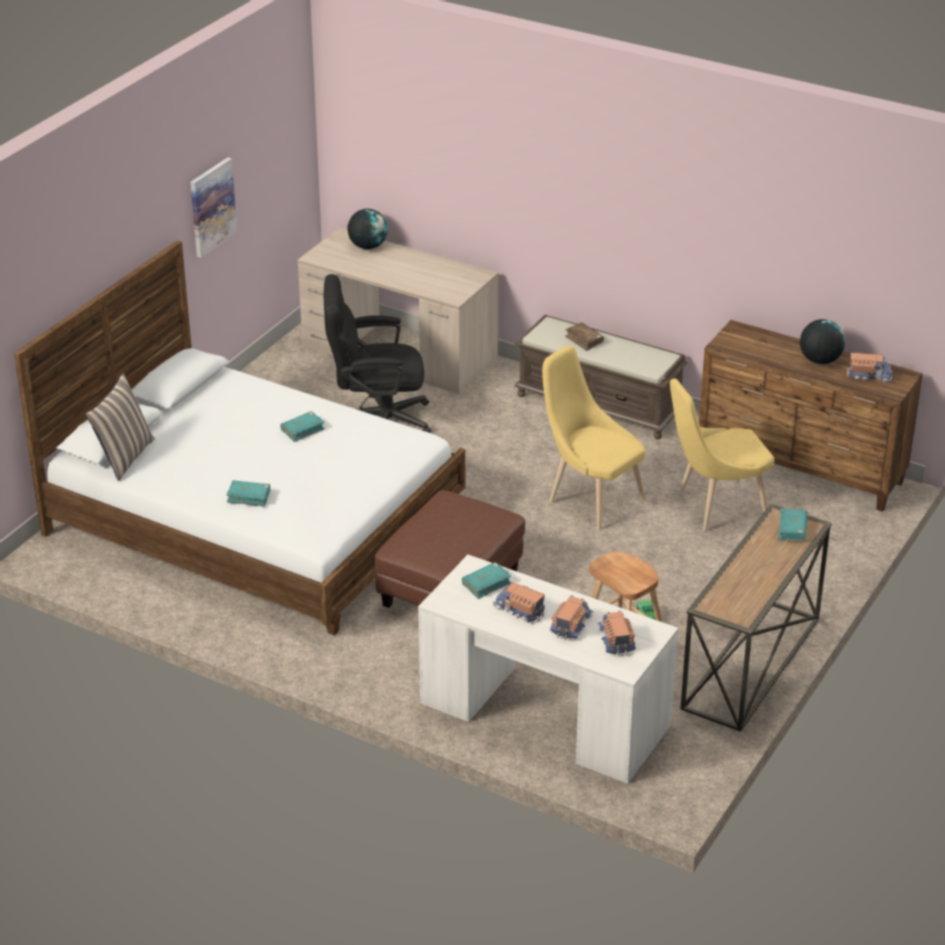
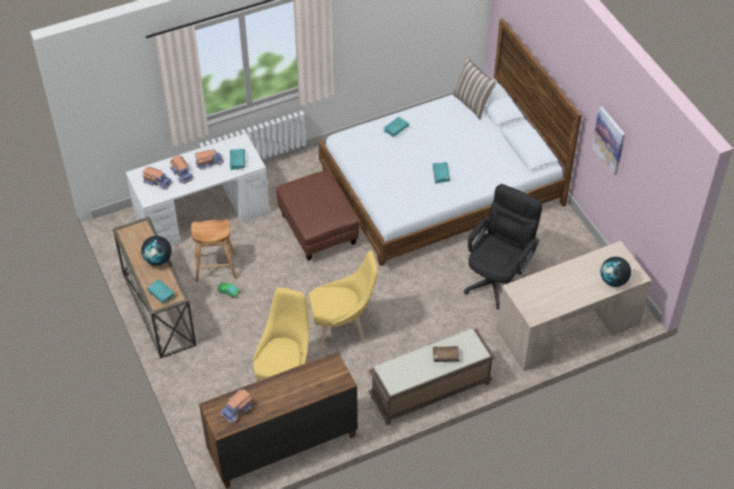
camera: 125 degrees right, 15 degrees up
(820, 360) = (274, 397): globe -> globe (158, 260)

